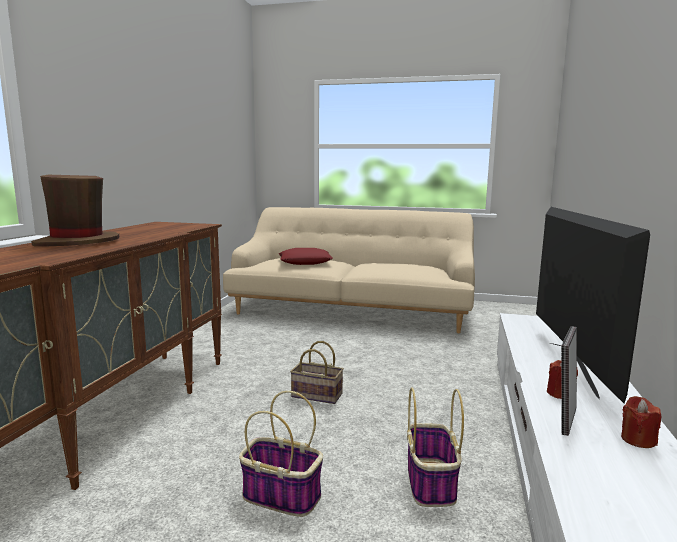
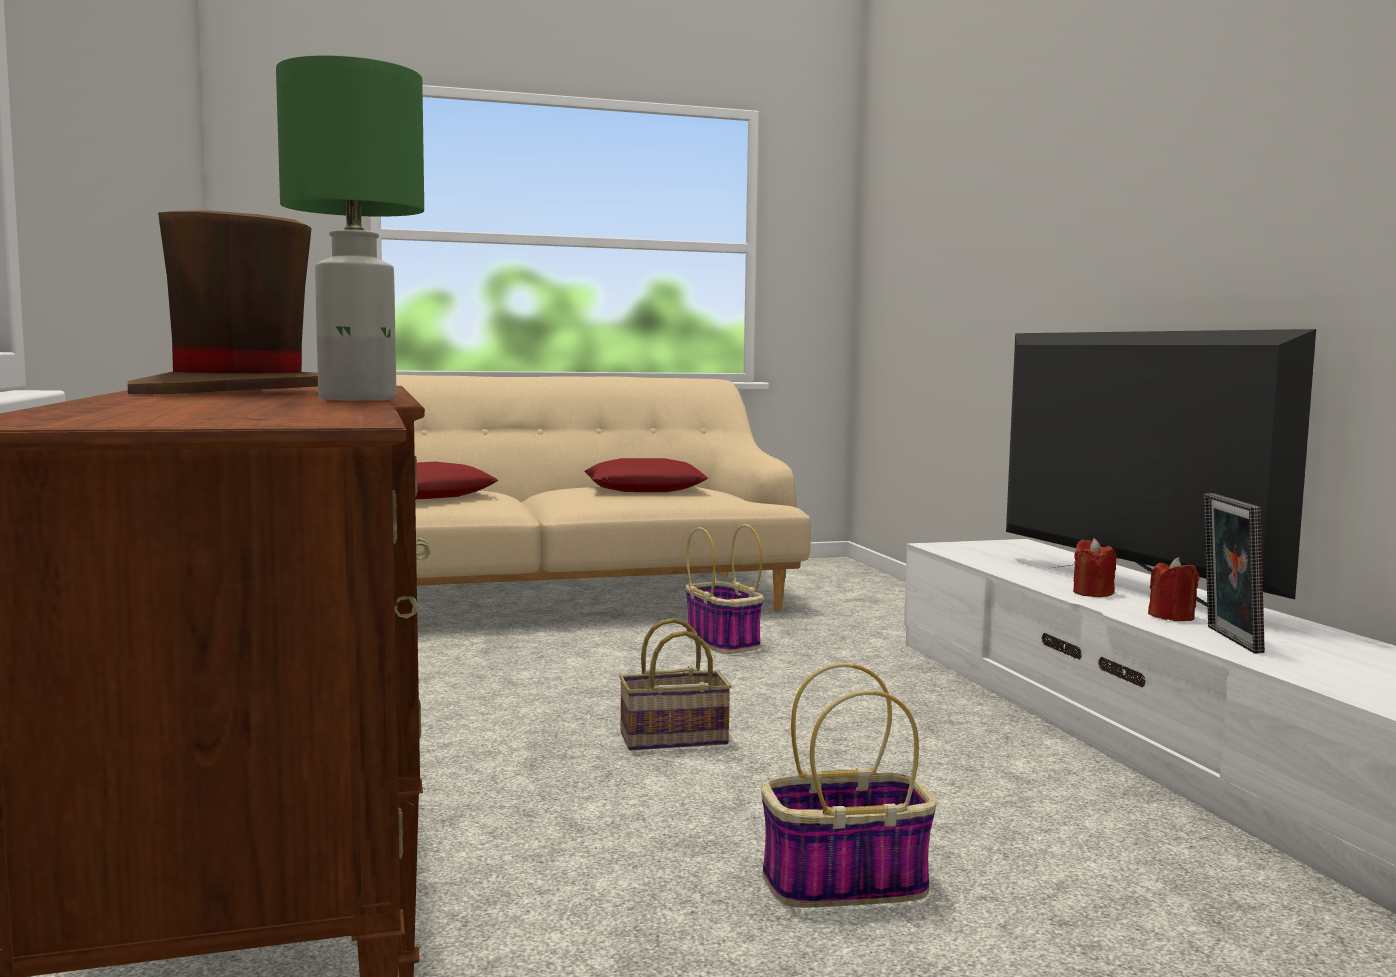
camera: 30 degrees left, 5 degrees down
(73, 254) = (360, 399): none -> green table lamp
(402, 266) = (645, 488): none -> red pillow
(431, 483) = (1039, 808): basket -> basket (724, 642)
(638, 440) = (1334, 643): red candle -> red candle (1092, 593)

